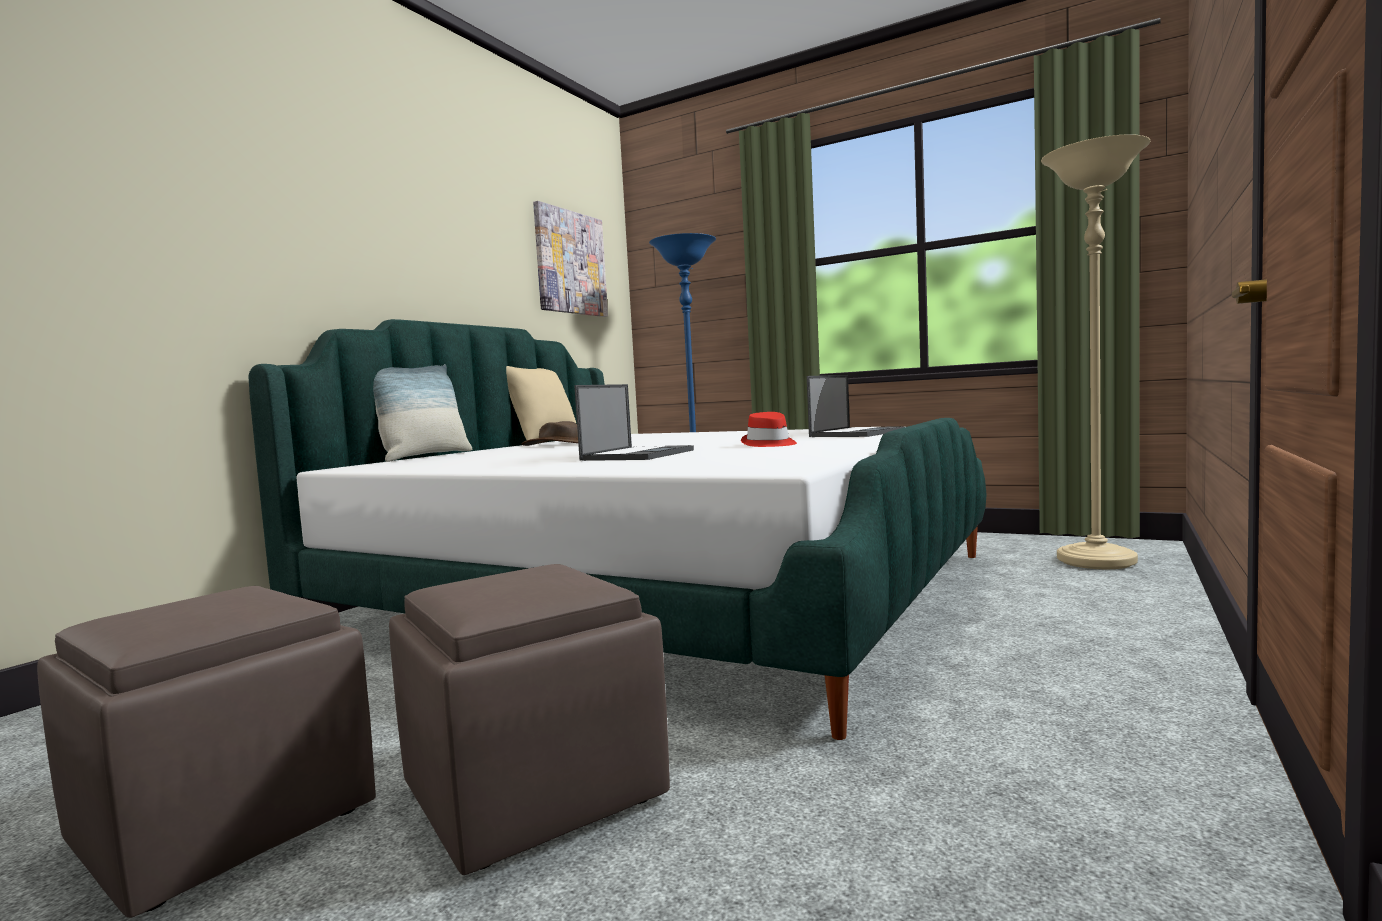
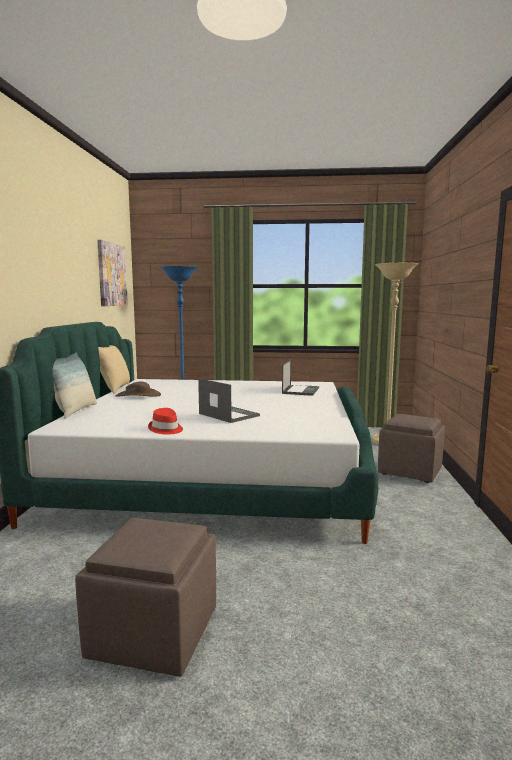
camera: 25 degrees left, 5 degrees up
(536, 792) = (276, 588): brown ottoman -> brown ottoman (410, 471)
(638, 455) = (228, 414): laptop -> laptop turned 45 degrees counterclockwise
(769, 444) = (277, 403): red hat -> red hat (166, 429)

